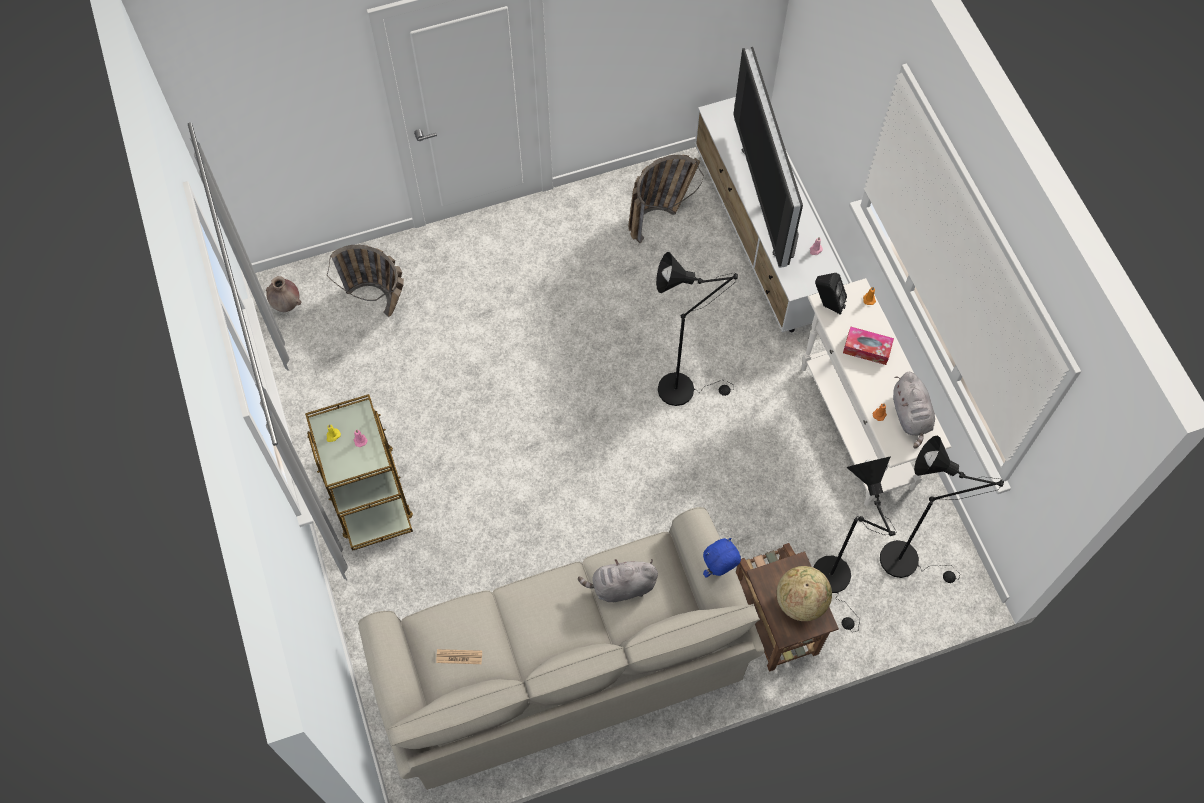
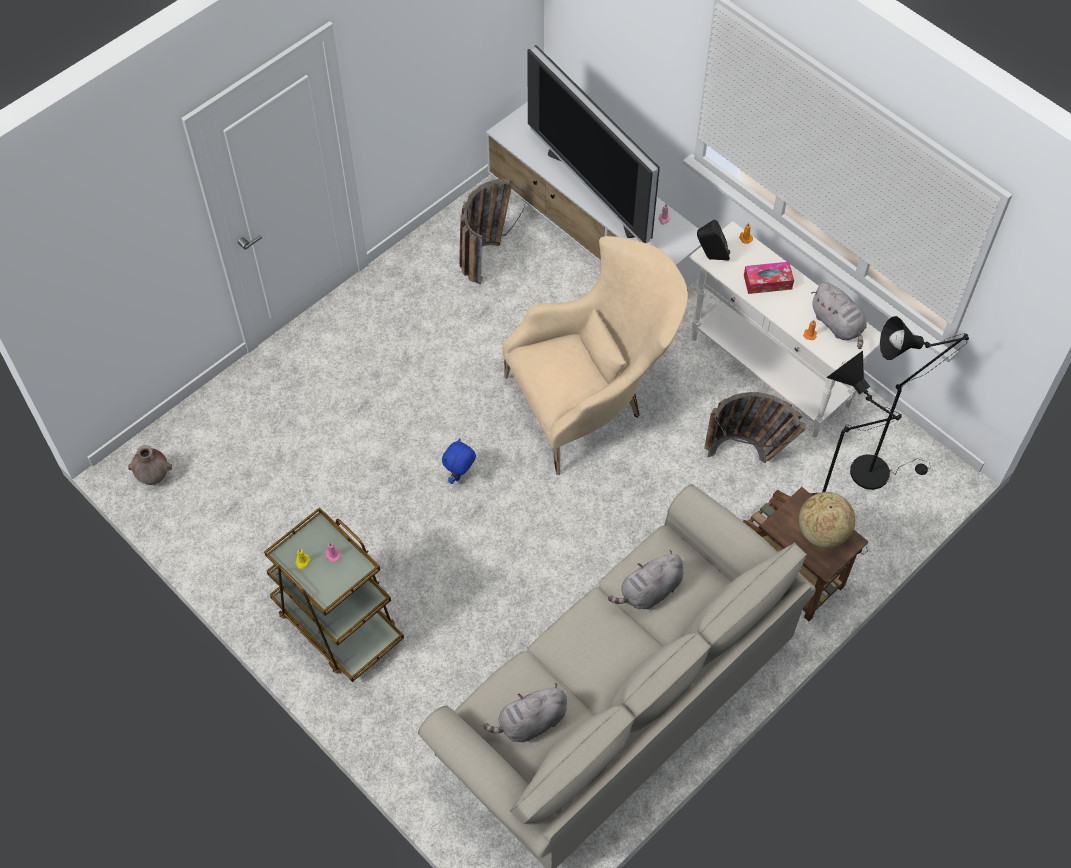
camera: 25 degrees left, 5 degrees down
(382, 304) = (253, 438): basket -> basket (749, 453)
(459, 657) = (530, 723): newspaper -> grey plush toy
(683, 388) = (592, 400): black floor lamp -> beige armchair
(718, 570) = (738, 532): blue plush toy -> blue plush toy (460, 476)

